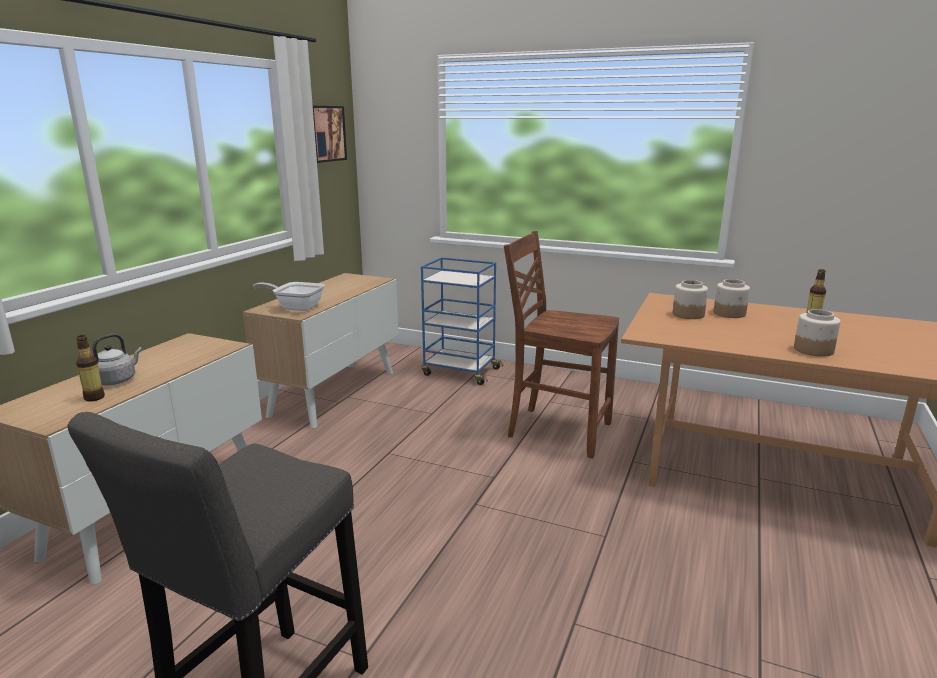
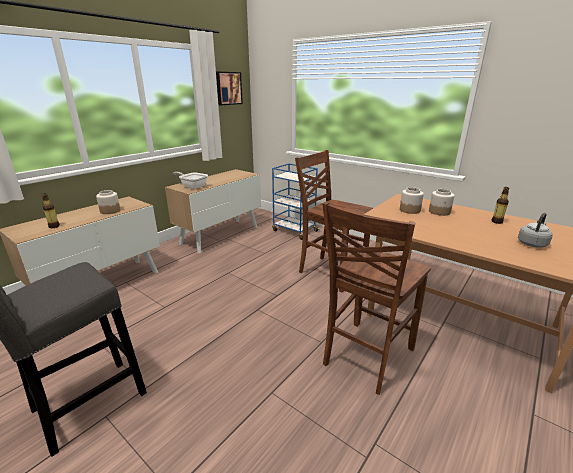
camera: 15 degrees right, 5 degrees up
(117, 380) = (72, 218): grey kettle -> grey kettle (532, 243)
(681, 545) = (366, 356): none -> brown chair
(813, 350) = (478, 243): jar -> jar (110, 211)

